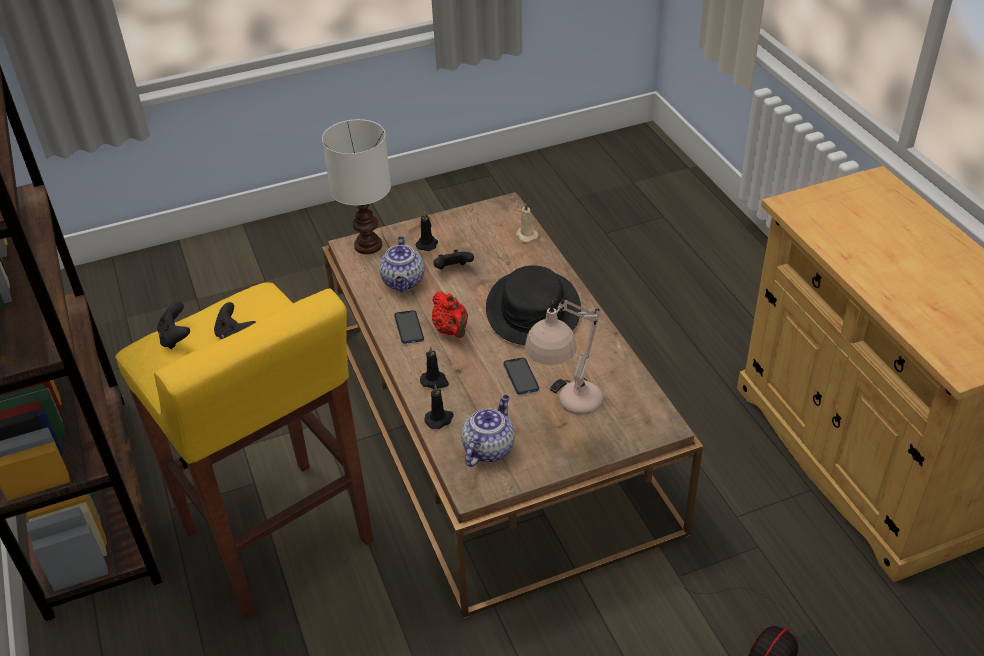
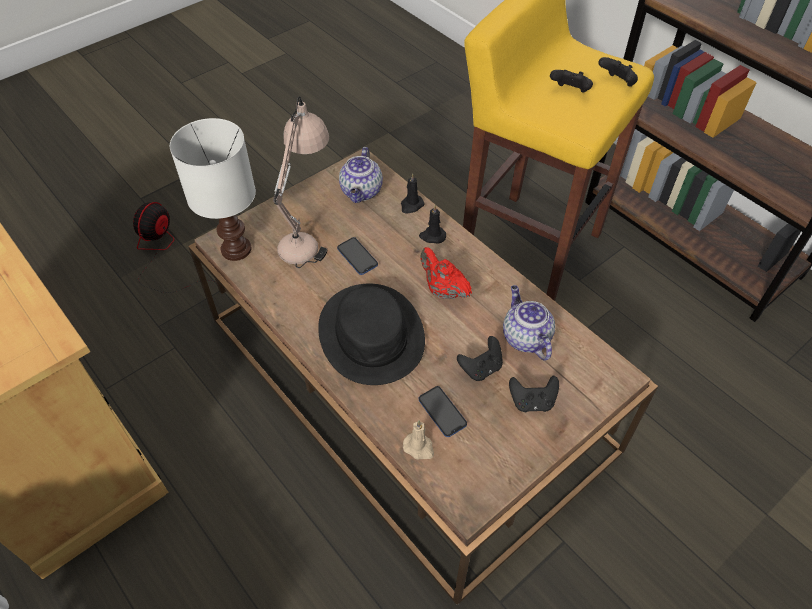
camera: 160 degrees right, 10 degrees up
(367, 245) = (600, 381): white table lamp -> white table lamp (237, 249)
(409, 328) = (486, 283): phone -> phone (442, 412)
(427, 244) = (532, 401): black candle -> black game controller

